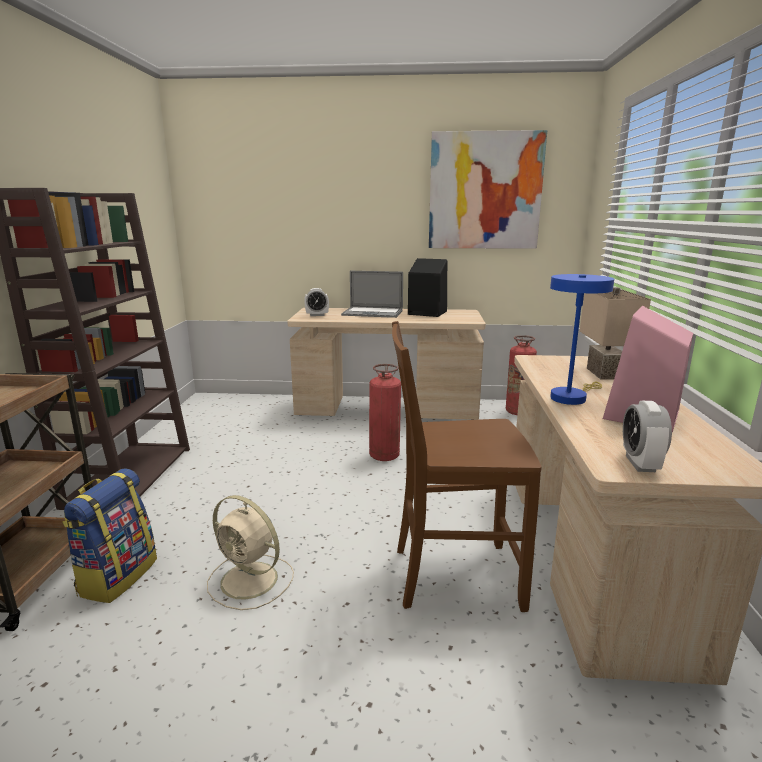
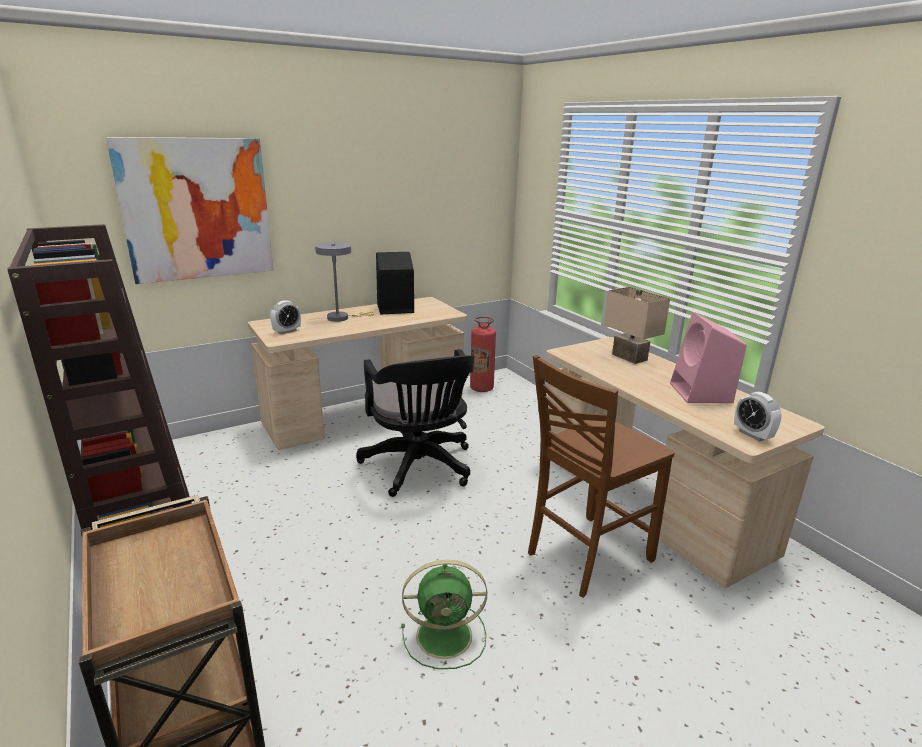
camera: 35 degrees left, 5 degrees up
(117, 576) = (312, 699): backpack -> none
(251, 581) = (447, 635): beige fan -> green fan
(372, 313) = (341, 318): laptop -> grey table lamp
(384, 456) = (419, 468): fire extinguisher -> black office chair
(485, 191) = (431, 178): picture -> picture (197, 209)
(571, 397) = (643, 387): blue table lamp -> none

